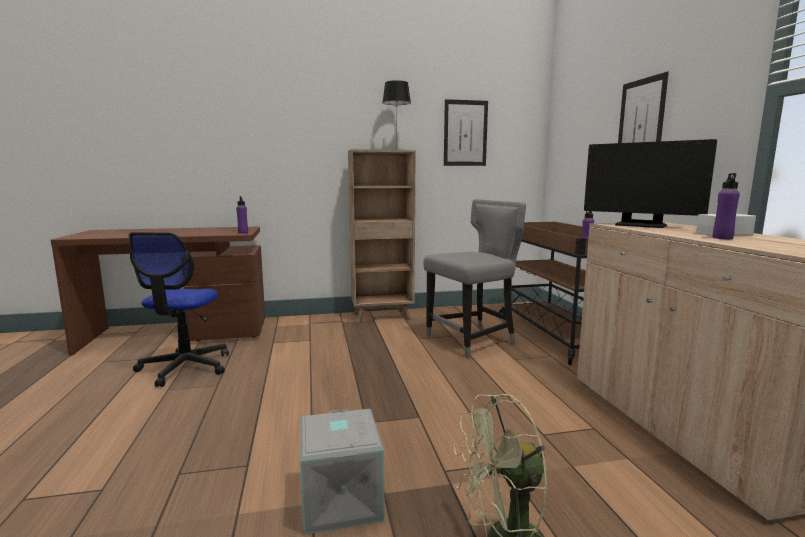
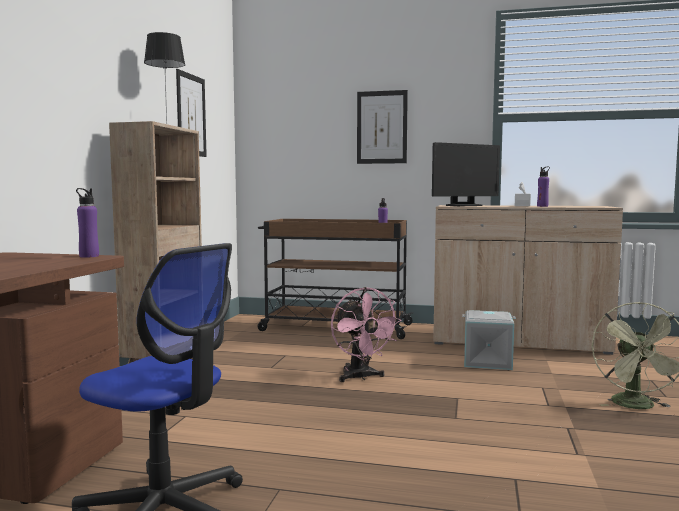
camera: 65 degrees left, 5 degrees down
(339, 500) = (581, 444): grey storage box -> grey storage box (487, 362)
(430, 369) = (360, 377): none -> pink fan
(473, 341) = (310, 351): grey chair -> none

